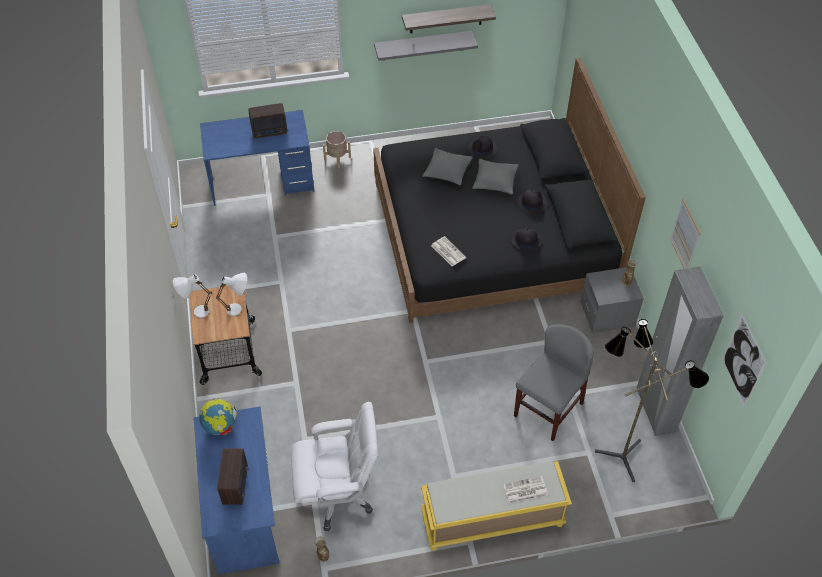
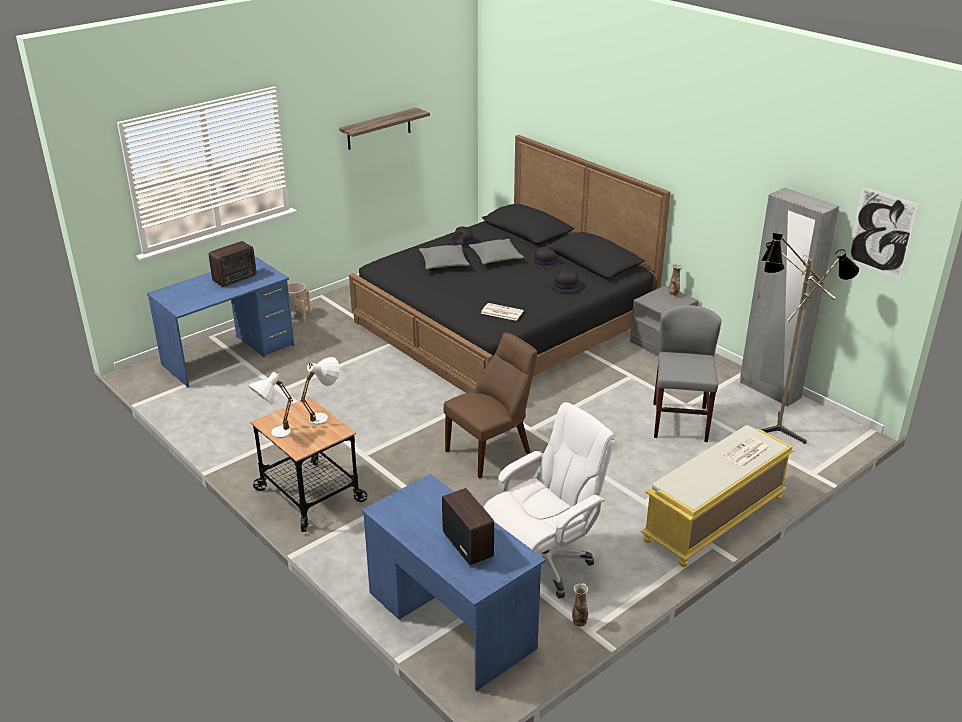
camera: 30 degrees left, 20 degrees down
(220, 426) = (401, 505): globe -> none
(380, 369) = (491, 450): none -> brown chair
(423, 45) = (361, 164): grey shelf -> none
(685, 236) = (746, 181): picture -> none

